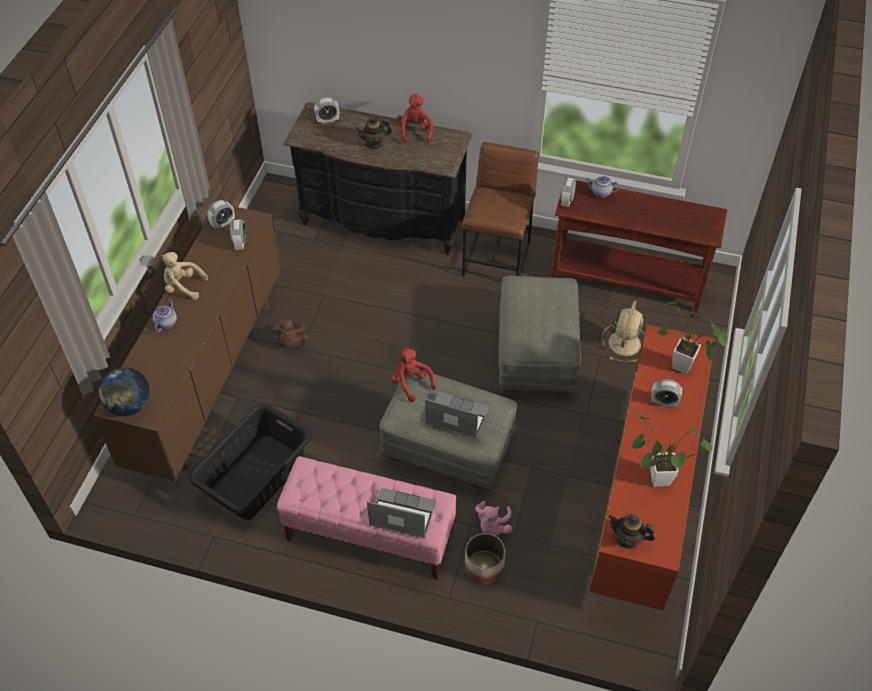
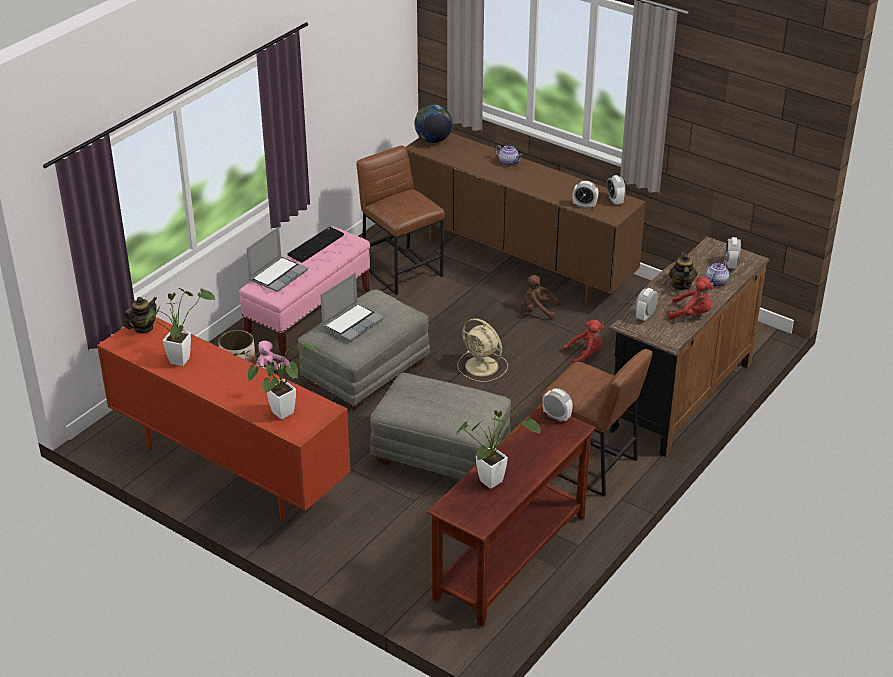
camera: 110 degrees right, 15 degrees down
(183, 286) = (545, 174): beige plush toy -> none
(255, 477) = (401, 270): black laundry basket -> brown chair
(327, 502) = (315, 245): none -> keyboard
(411, 383) = (406, 308): red plush toy -> red plush toy (585, 354)
(600, 193) = (558, 445): teapot -> teapot (716, 282)
(625, 342) = (421, 525): beige fan -> beige fan (483, 367)
(661, 218) = (495, 479): none -> potted plant
(663, 402) = (252, 388): alarm clock -> alarm clock (645, 316)

